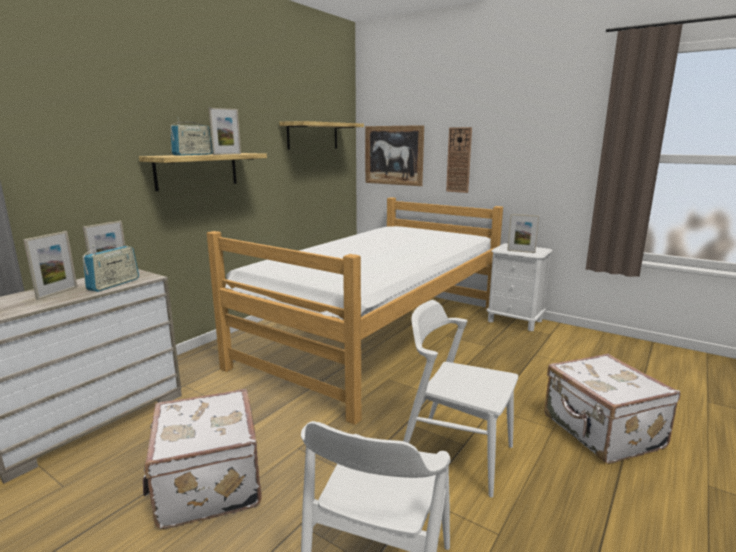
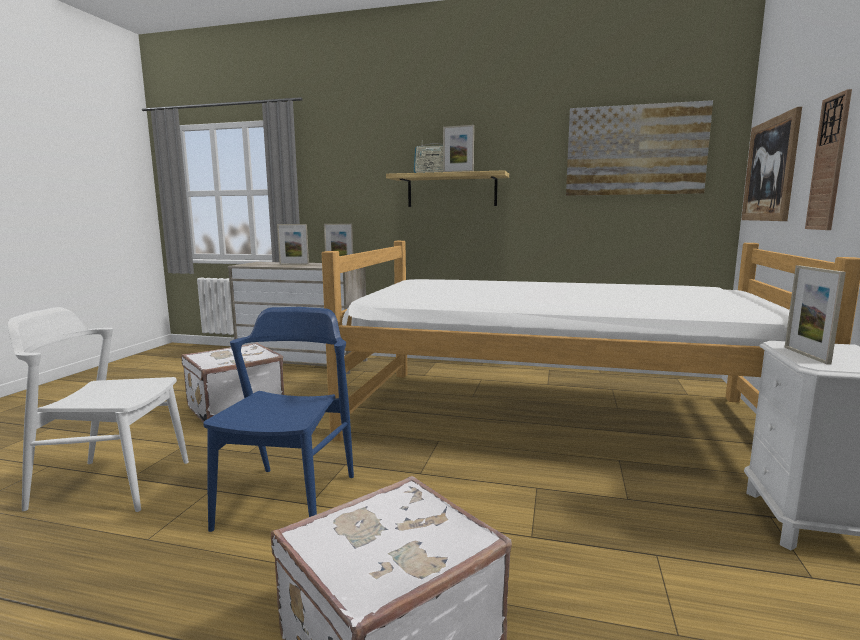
camera: 70 degrees right, 5 degrees down
(114, 284) = (317, 266): radio -> none
(313, 136) = (635, 150): shelf -> picture
(456, 454) = (288, 500): white chair -> blue chair

